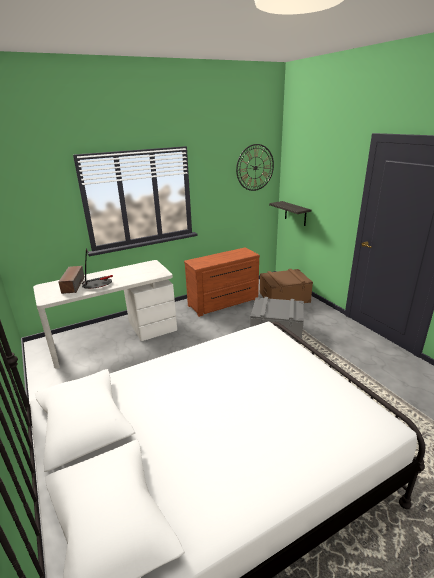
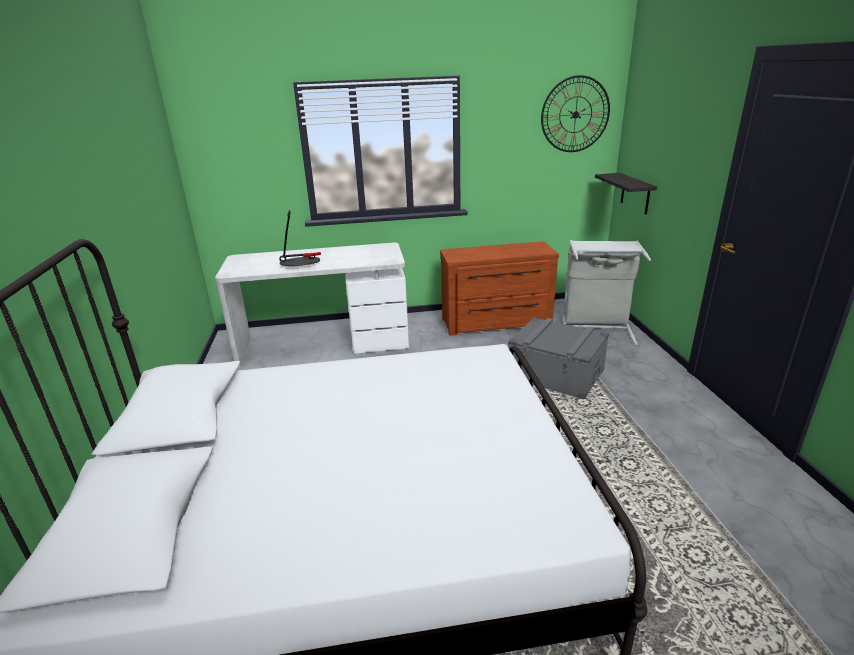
camera: 20 degrees right, 0 degrees up
(73, 285) = (272, 260): speaker -> none
(284, 297) = (596, 329): brown storage box -> grey laundry basket

